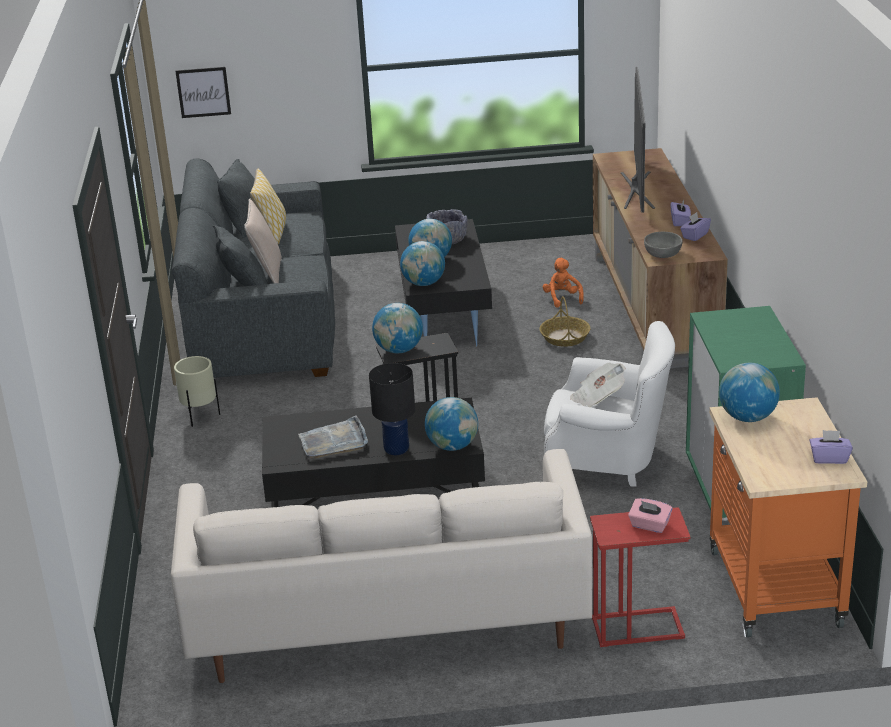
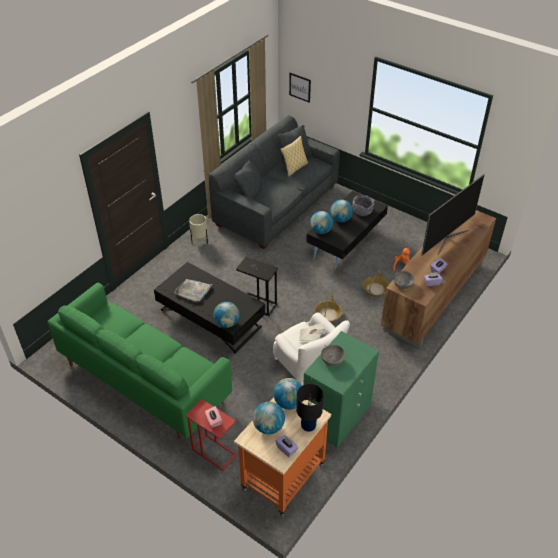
camera: 40 degrees right, 15 degrees up
(267, 273) = (266, 190): beige pillow -> none
(386, 620) = (144, 380): white sofa -> green sofa
(397, 451) = (206, 311): black table lamp -> black table lamp (308, 426)
(399, 350) = (249, 265): globe -> globe (268, 427)
(545, 395) = (328, 315): none -> basket
(732, 342) = (332, 360): none -> grey bowl

